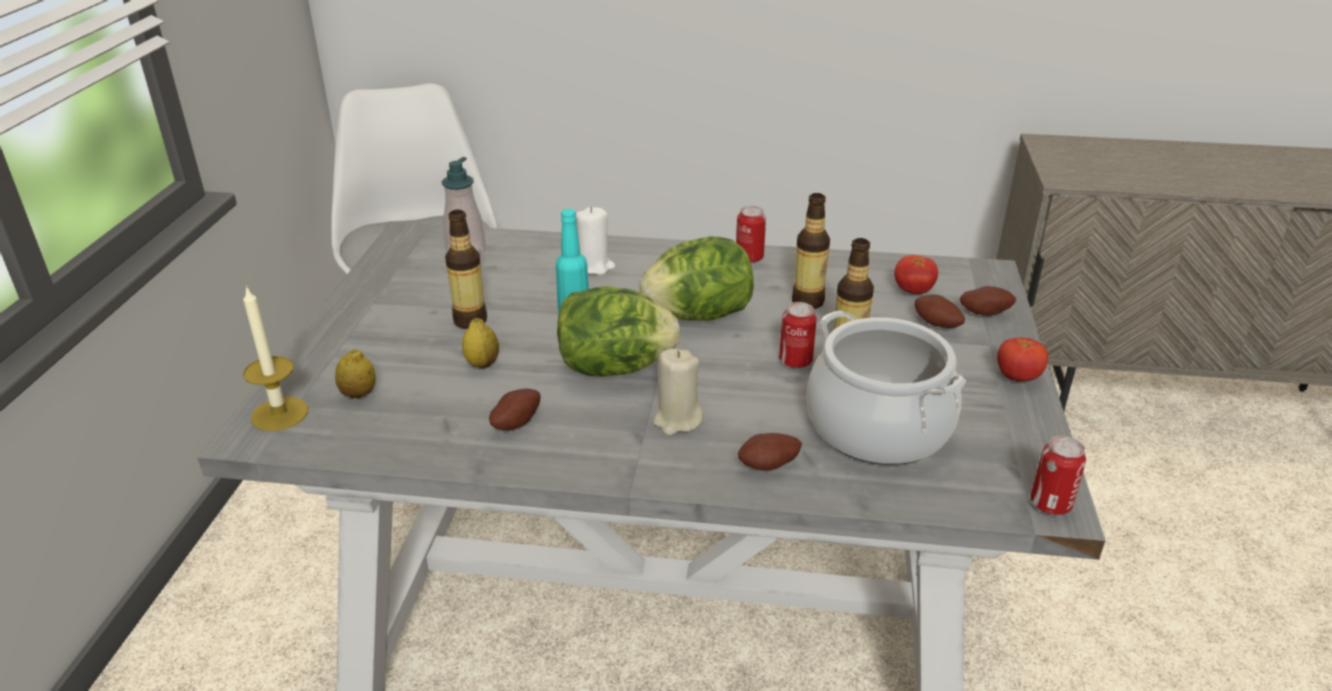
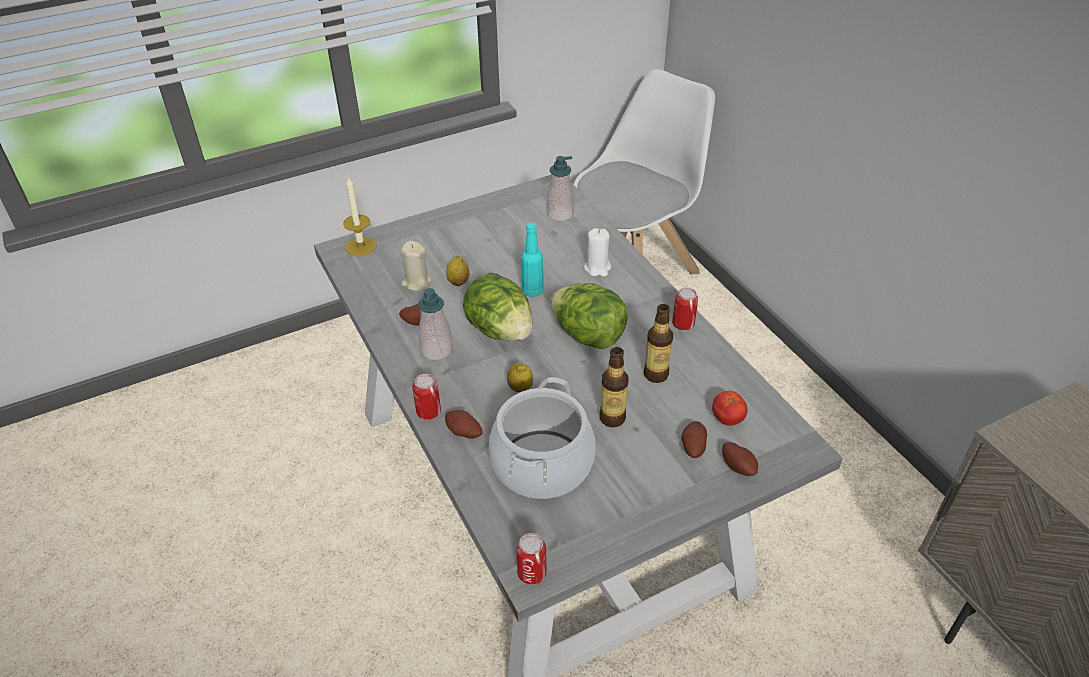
camera: 55 degrees right, 10 degrees up
(358, 394) = (396, 259): lemon -> lemon (520, 388)
(470, 321) = (493, 256): bottle -> none
(589, 430) = (436, 350): none -> soap dispenser
(677, 420) = (474, 378): beige candle -> beige candle (416, 282)
(795, 361) = (579, 398): can -> can (428, 412)
(1018, 378) = (665, 513): tomato -> none

